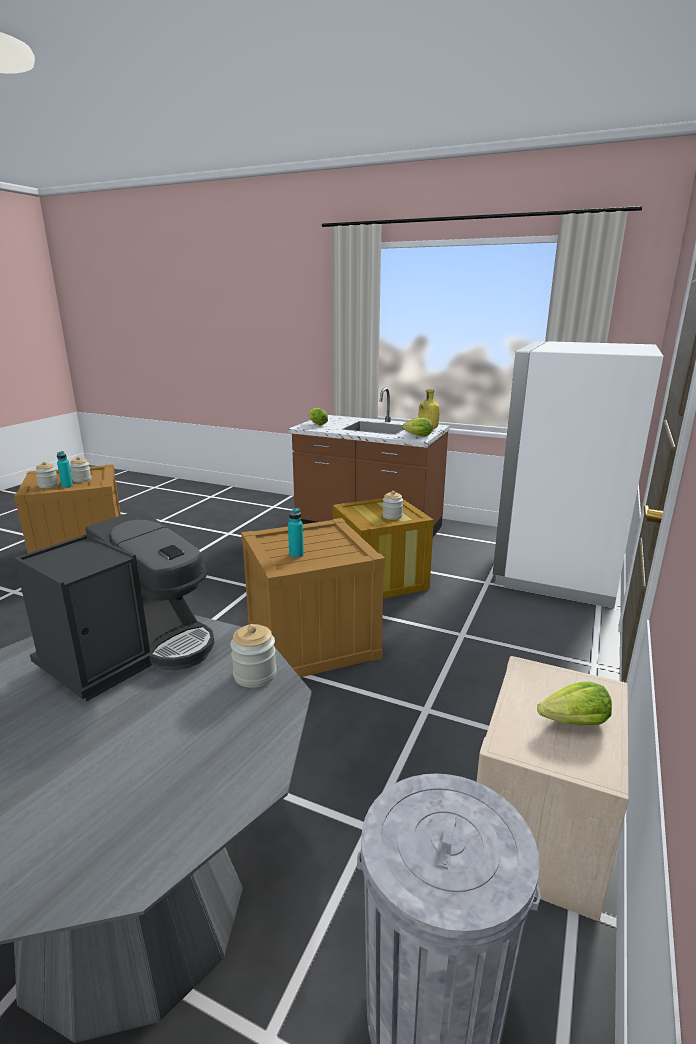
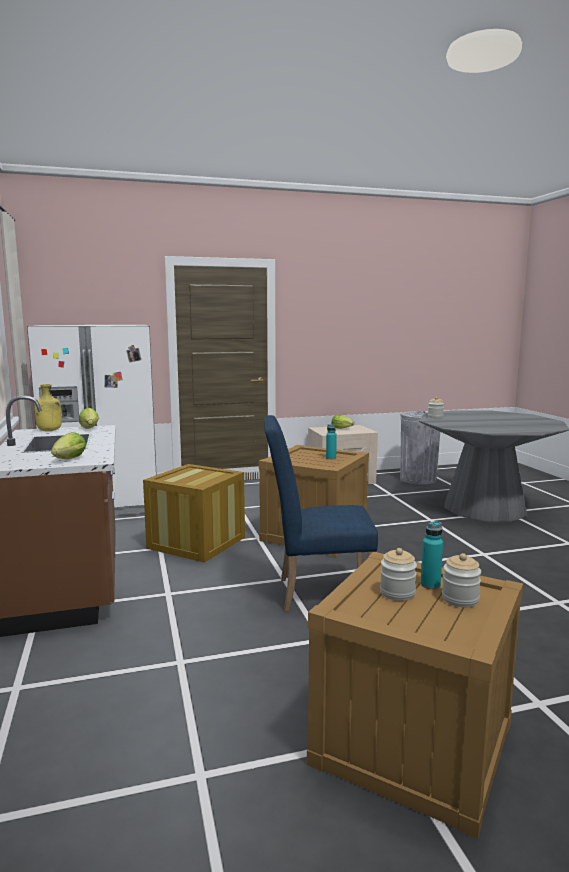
camera: 130 degrees left, 10 degrees down
(132, 653) = (470, 425): coffee machine -> none
(214, 589) = (316, 592): none -> blue chair
(392, 516) = (197, 473): jar -> none

